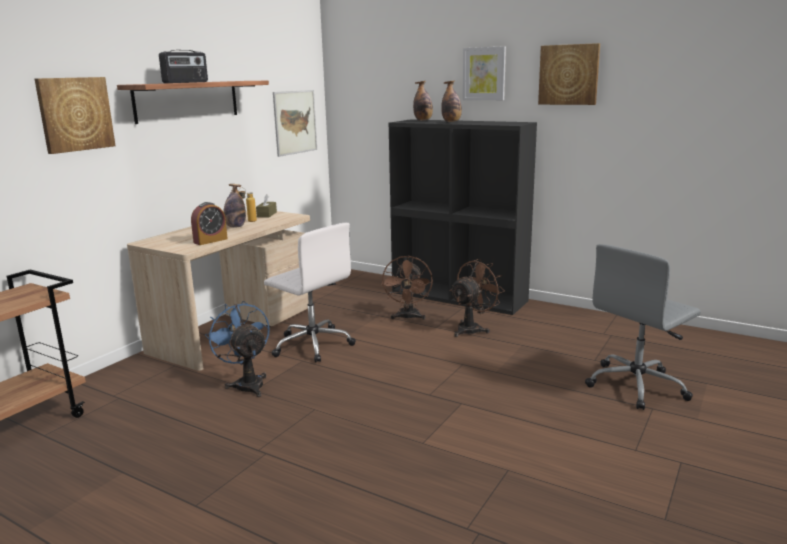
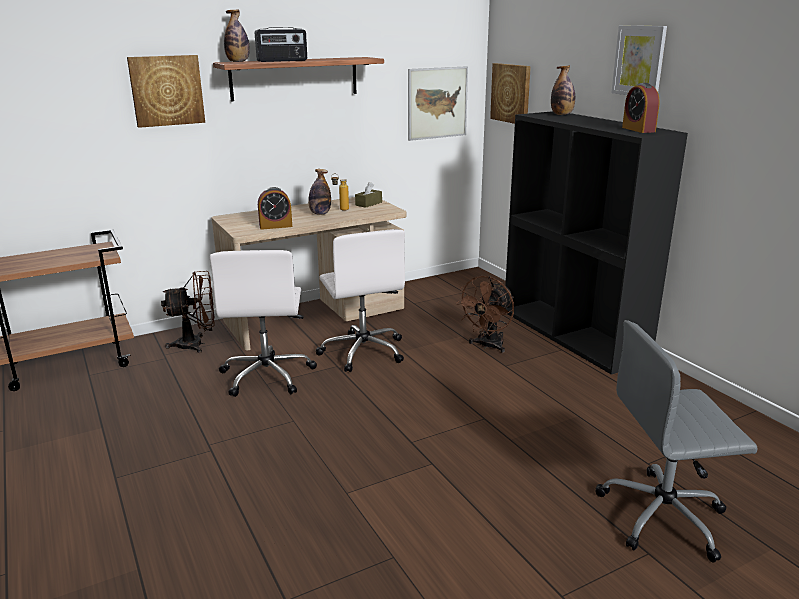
camera: 30 degrees right, 5 degrees up
(247, 383) = (267, 375): blue fan -> white office chair
(451, 122) = (583, 121): bottle -> bottle (238, 62)
(472, 329) = (543, 379): brown fan -> brown fan (197, 344)
(503, 123) = (638, 129): none -> alarm clock
(569, 74) = (737, 71): picture -> picture (511, 93)

